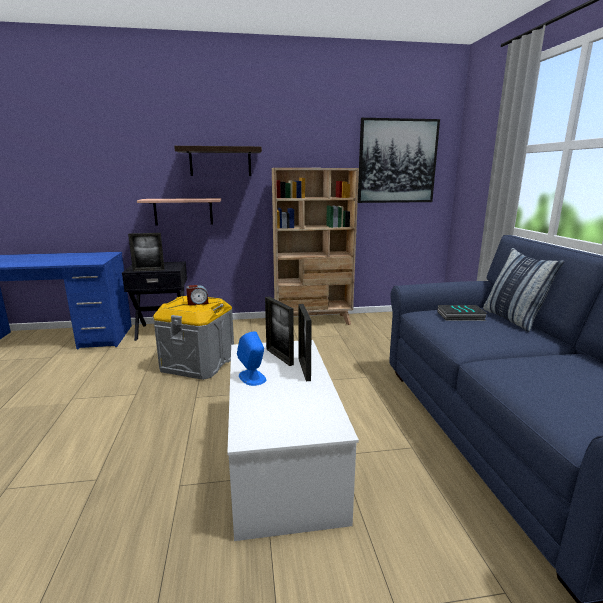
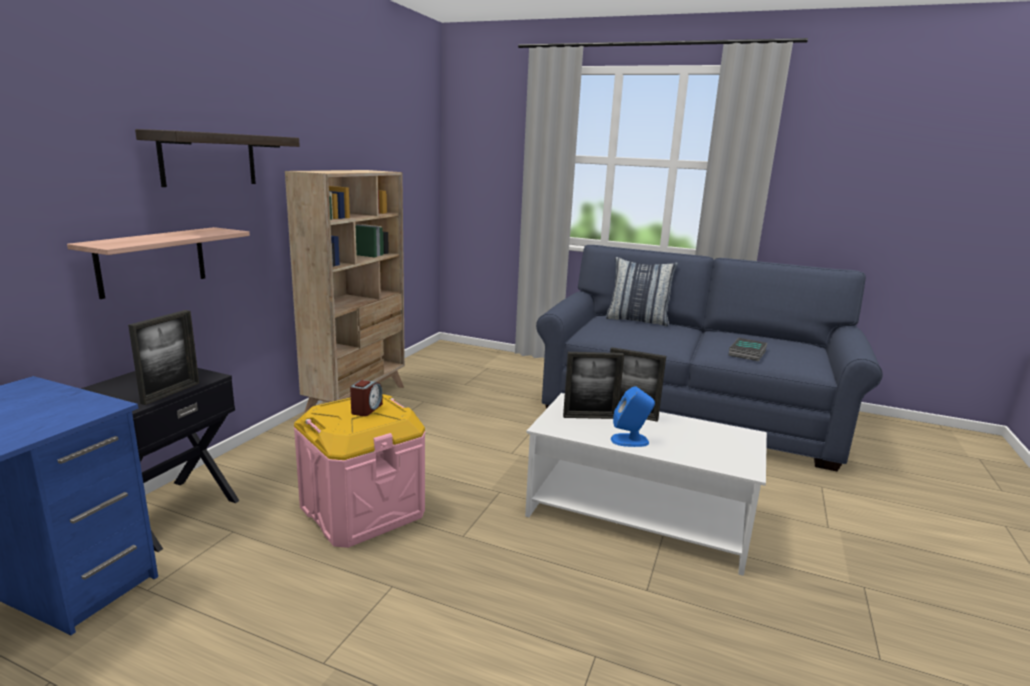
camera: 60 degrees left, 0 degrees up
(198, 363) = (362, 510): grey storage box -> pink storage box
(397, 161) = (400, 160): picture -> none
(460, 316) = (614, 328): book -> book (748, 353)

